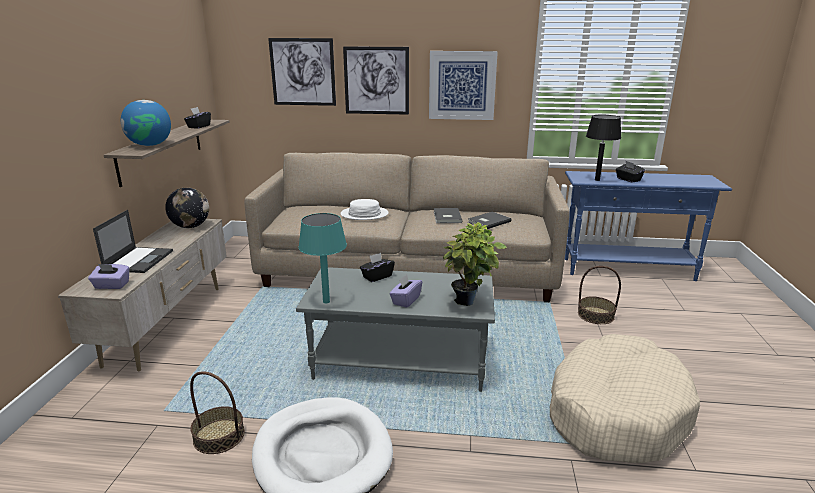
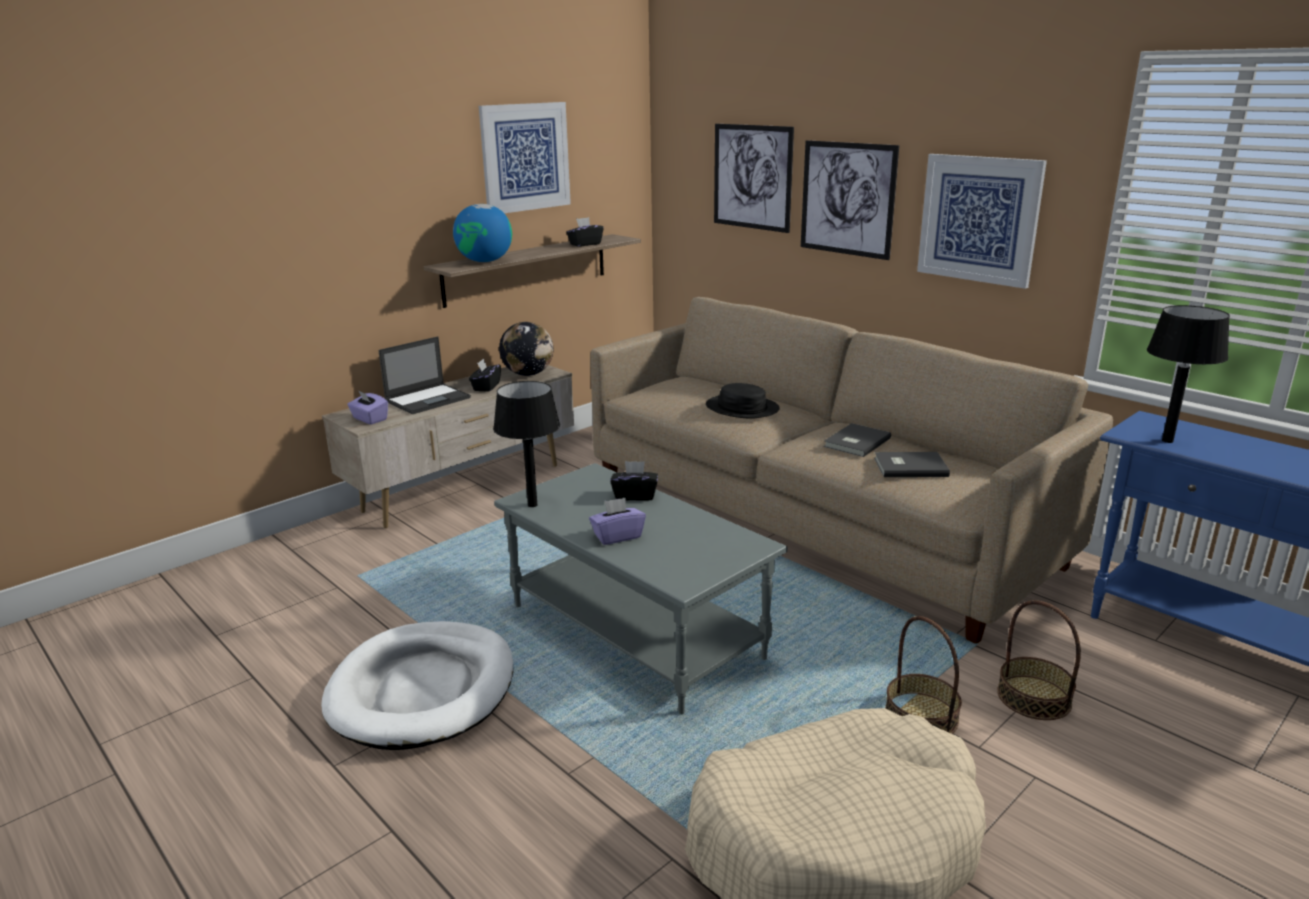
camera: 40 degrees right, 0 degrees up
(150, 63) = (525, 157): none -> picture
(219, 436) = (367, 622): basket -> basket (921, 716)
(326, 301) = (532, 505): turquoise table lamp -> black table lamp
(364, 214) = (742, 408): white hat -> black hat
(468, 304) = (685, 570): potted plant -> none
(628, 179) = (1244, 456): black tissue box -> black tissue box (486, 387)

